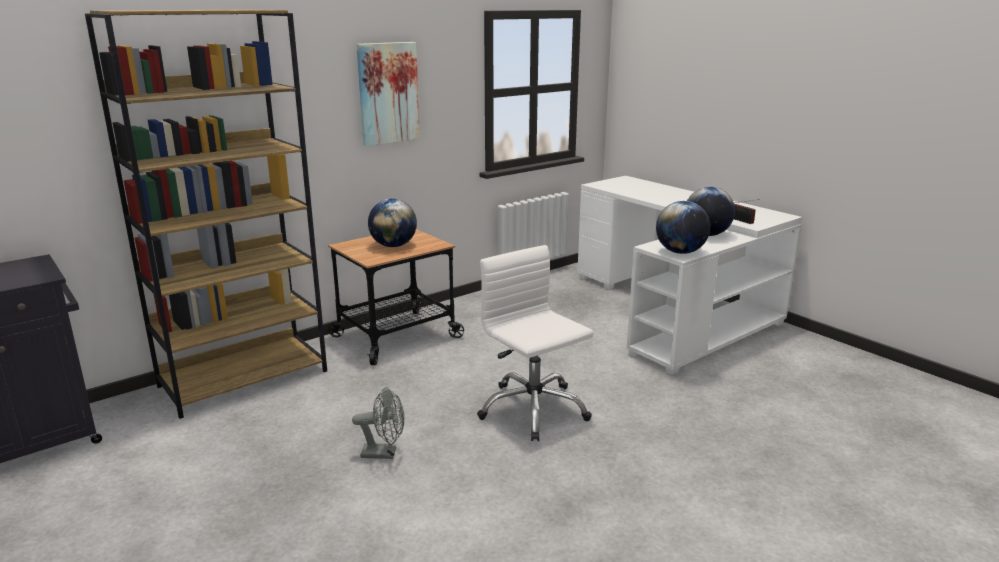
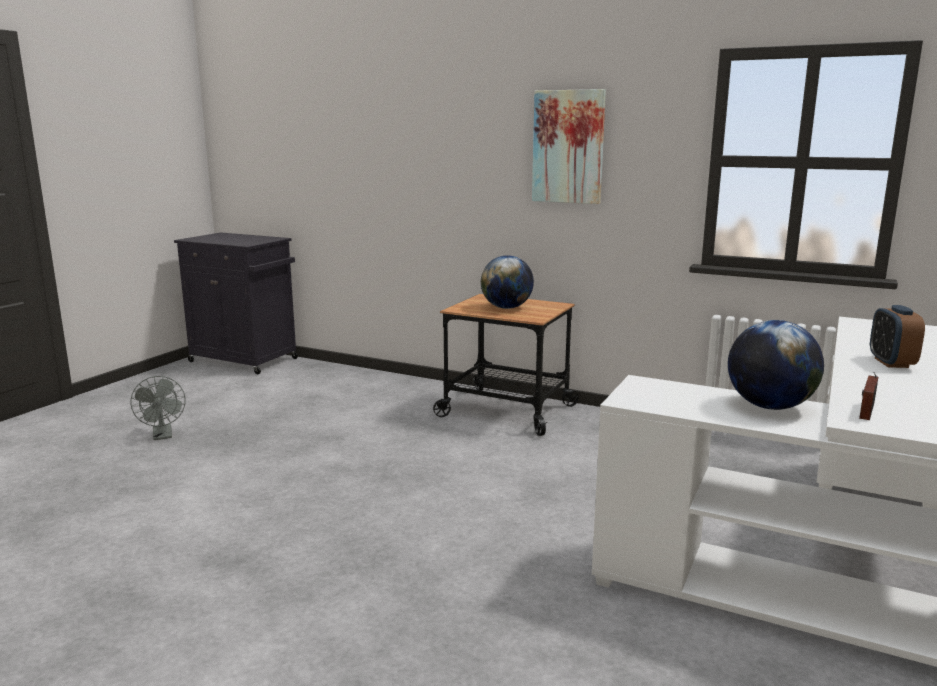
camera: 65 degrees right, 5 degrees down
(244, 378) = (373, 383): brown bookcase -> none
(384, 453) = (289, 458): grey fan -> grey fan (163, 436)
(533, 409) = (416, 506): white office chair -> none
(673, 199) = (891, 363): none -> alarm clock
(680, 252) = (645, 399): globe -> none

